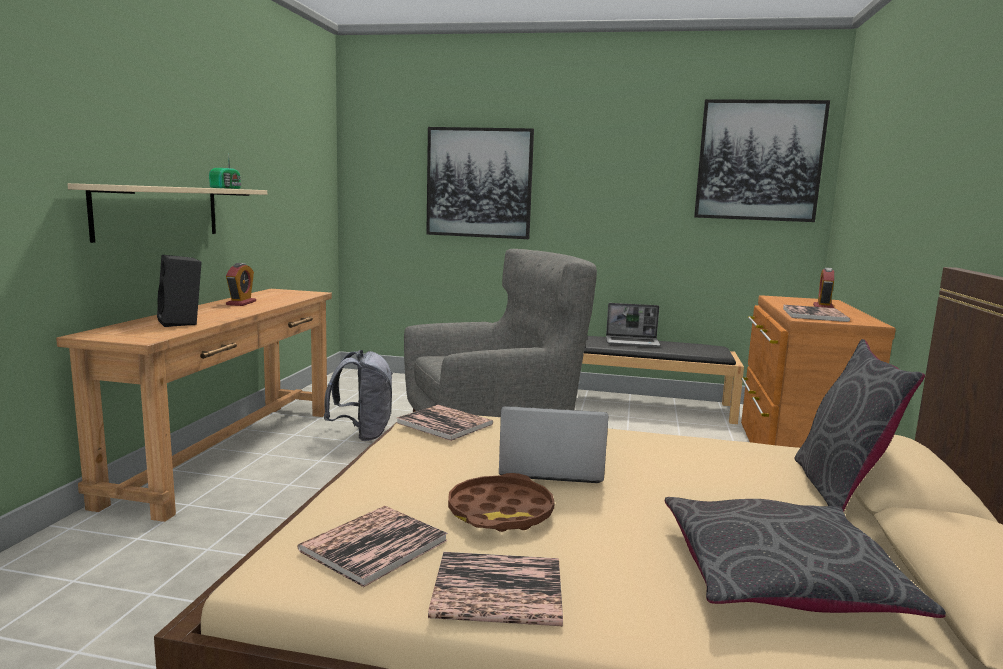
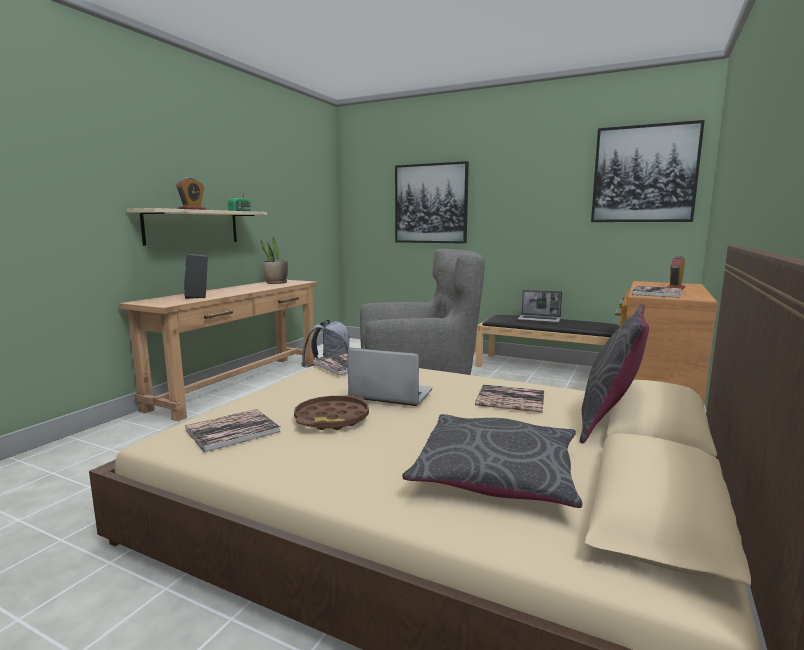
camera: 15 degrees right, 0 degrees up
(241, 303) = (250, 287): alarm clock -> alarm clock (192, 209)
(273, 296) = (276, 283): none -> potted plant
(498, 591) = (285, 462): book -> book (510, 400)

